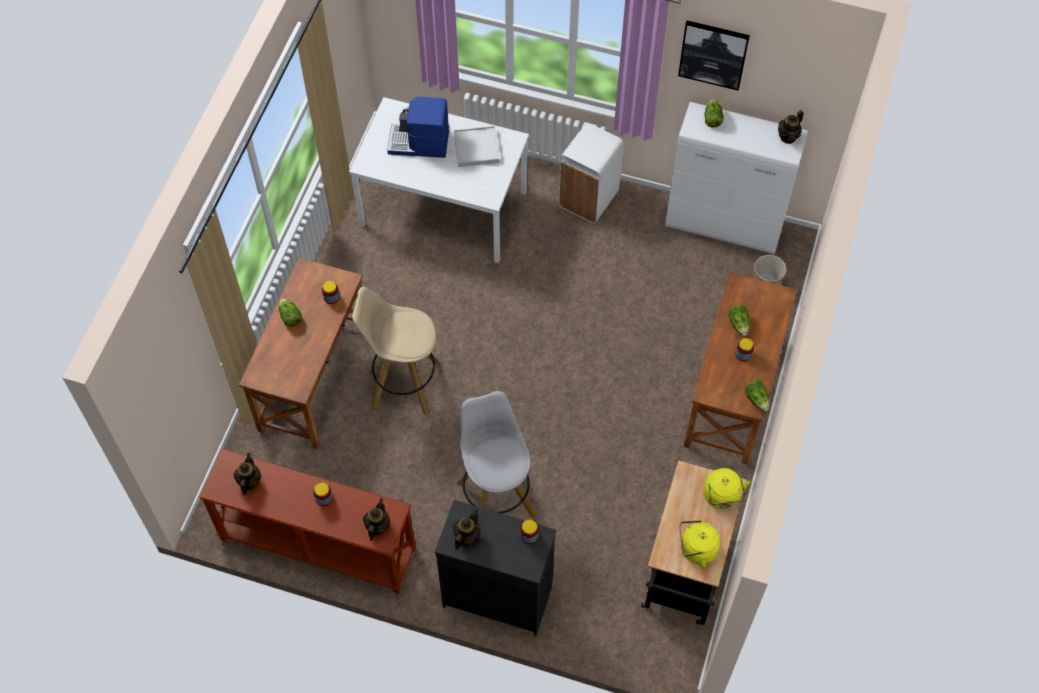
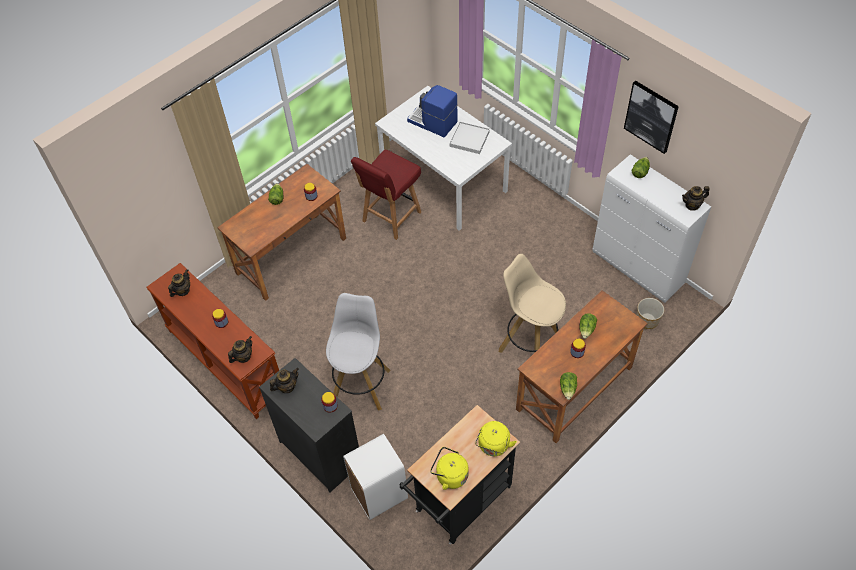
camera: 30 degrees right, 5 degrees down
(403, 384) = (346, 283): beige stool -> beige stool (529, 344)
(407, 280) = (390, 217): none -> red chair
(589, 199) = (548, 213): white trash can -> white trash can (380, 494)

